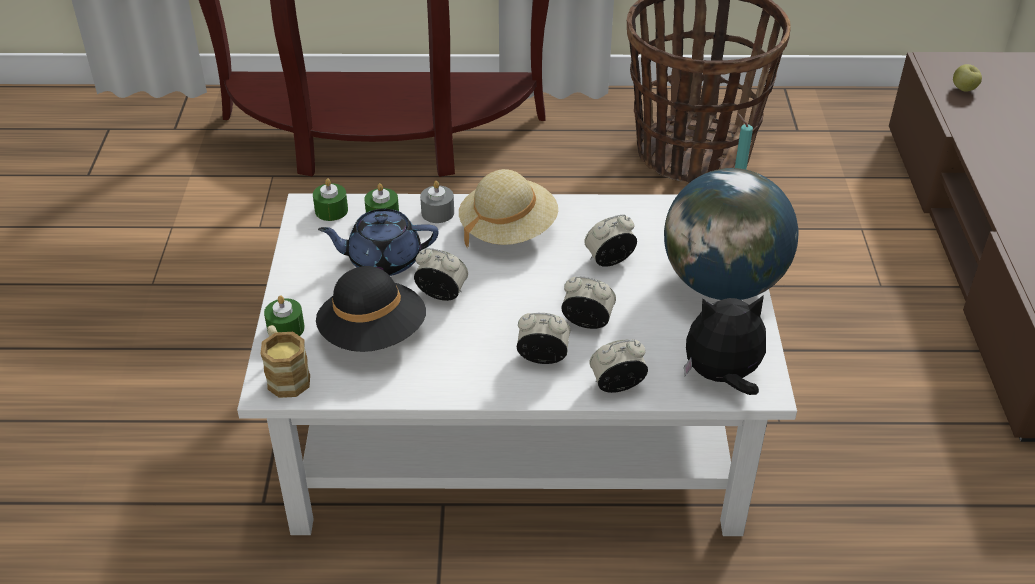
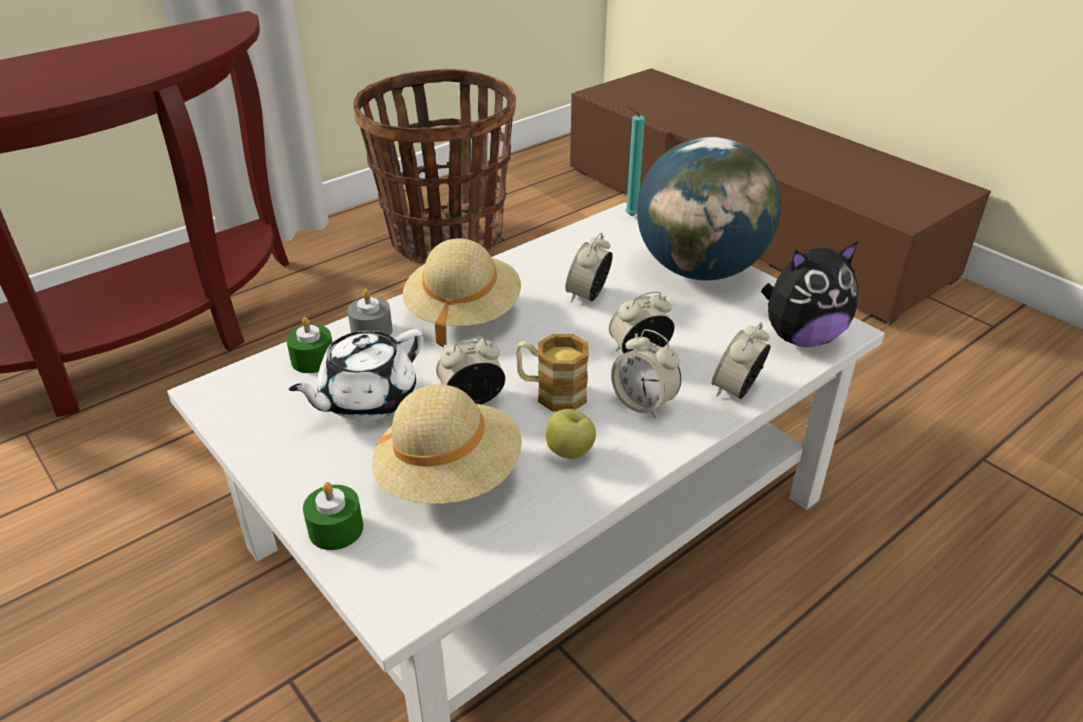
camera: 40 degrees left, 5 degrees down
(285, 375) = (399, 580): mug -> mug (551, 392)
(331, 210) = (245, 382): green candle -> none
(373, 335) = (449, 477): black hat -> beige hat
(383, 260) = (366, 400): blue teapot -> white teapot
(542, 358) = (643, 403): alarm clock -> alarm clock turned 105 degrees counterclockwise
(722, 377) = (801, 337): plush toy -> plush toy turned 150 degrees counterclockwise
(963, 89) = (638, 102): apple -> apple (569, 452)

